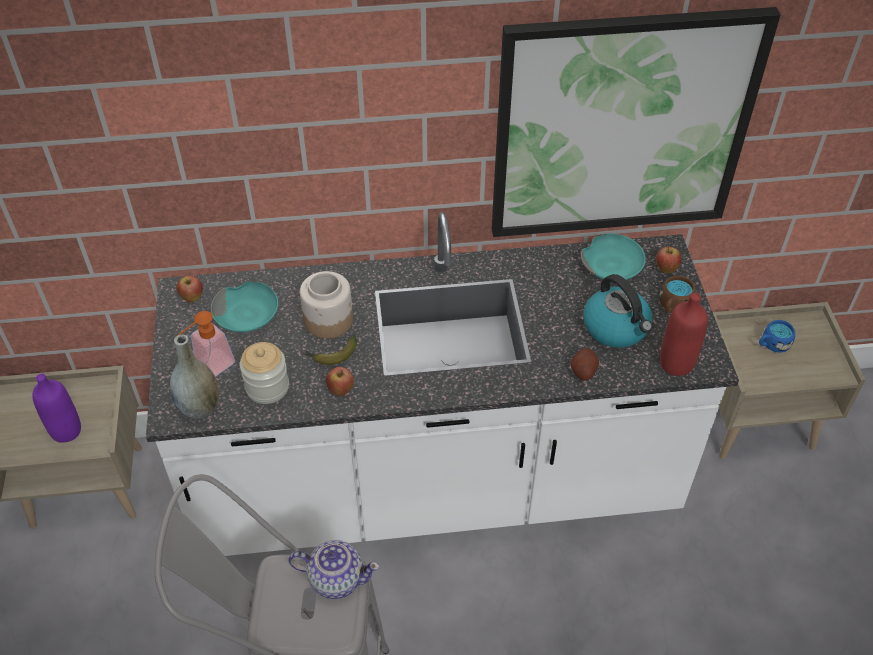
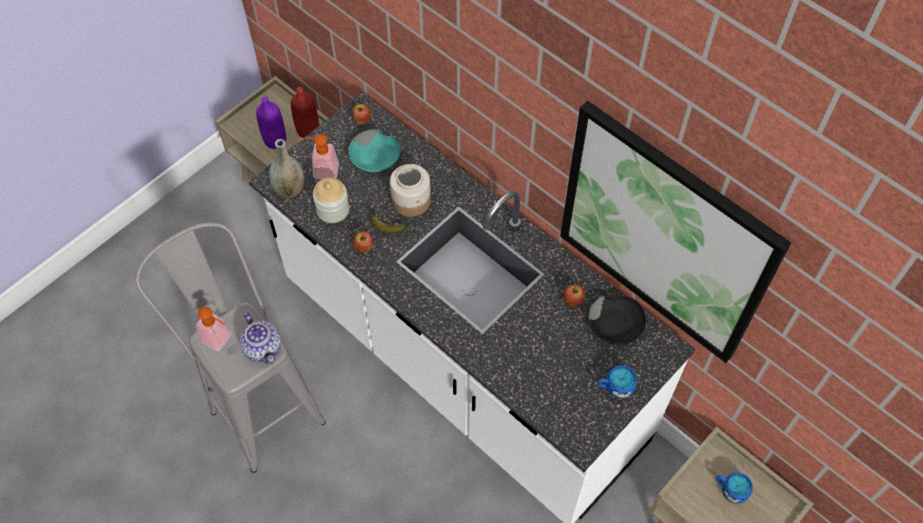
camera: 50 degrees right, 10 degrees up
(285, 615) = (220, 340): none -> soap dispenser
(583, 371) = (502, 369): potato -> none
(612, 265) = (617, 325): turquoise bowl -> black bowl
(616, 328) = (560, 364): kettle -> none
(666, 269) = (647, 360): apple -> apple (573, 301)
(673, 306) = (615, 387): brown mug -> blue mug
(676, 363) = (562, 421): red bottle -> red bottle (308, 131)

